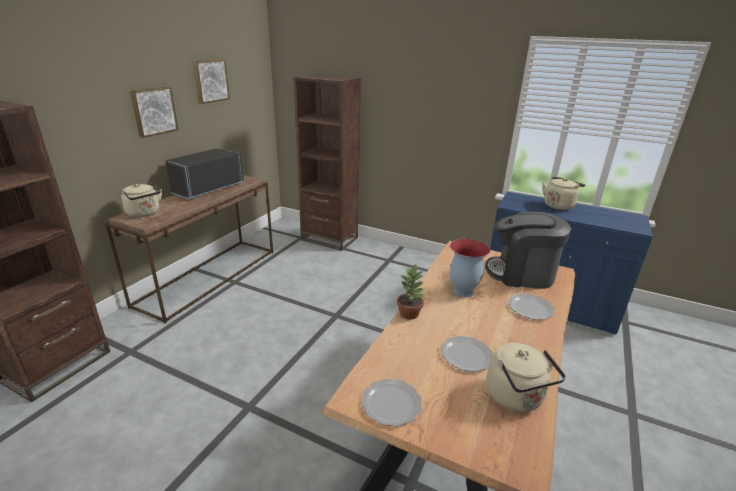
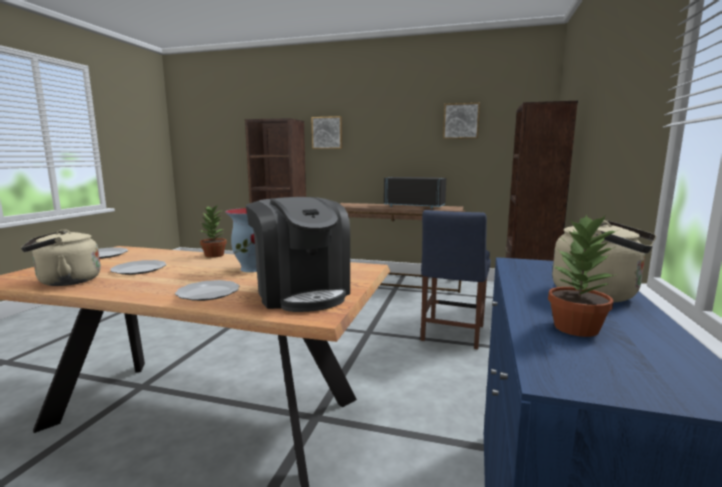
camera: 80 degrees right, 15 degrees down
(145, 213) = (354, 204): beige kettle -> none
(153, 111) = (398, 139): picture -> picture (327, 133)
(357, 277) = (451, 334): none -> blue chair
(521, 274) = (301, 293): coffee machine -> coffee machine turned 150 degrees clockwise
(599, 218) = (575, 328): none -> potted plant

